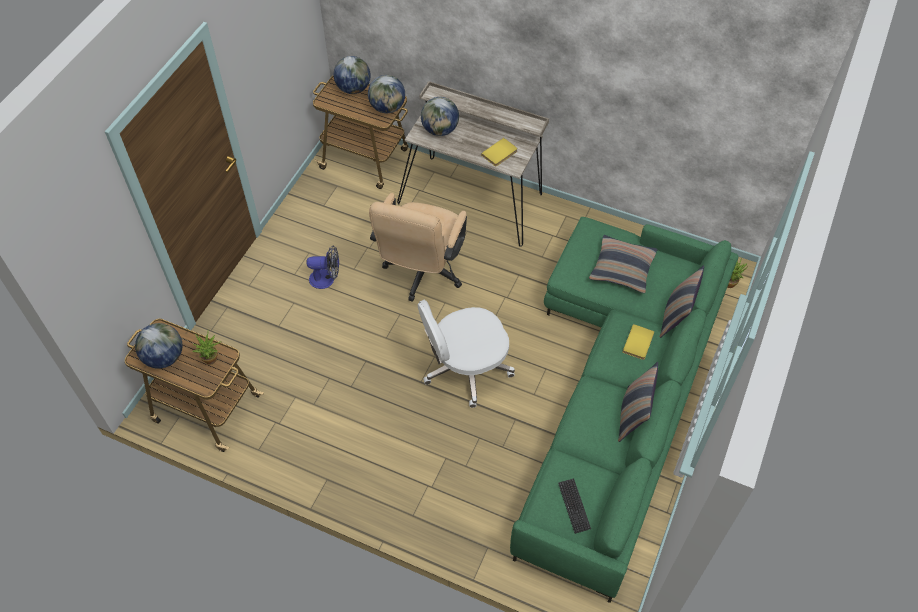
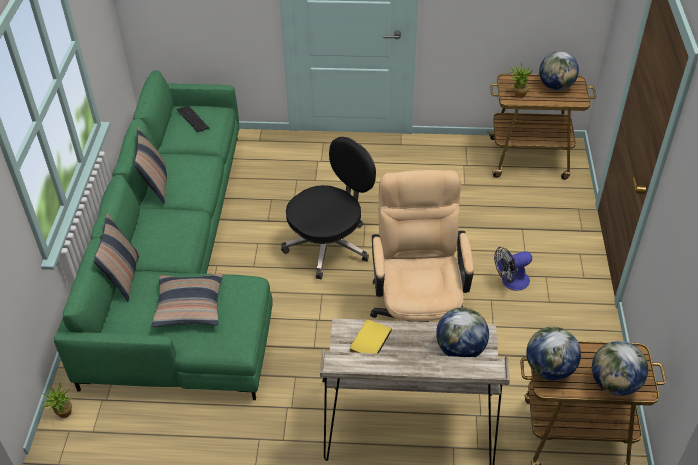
camera: 160 degrees right, 10 degrees down
(465, 368) = (329, 245): white office chair -> black office chair
(639, 343) = (158, 239): yellow book -> none

